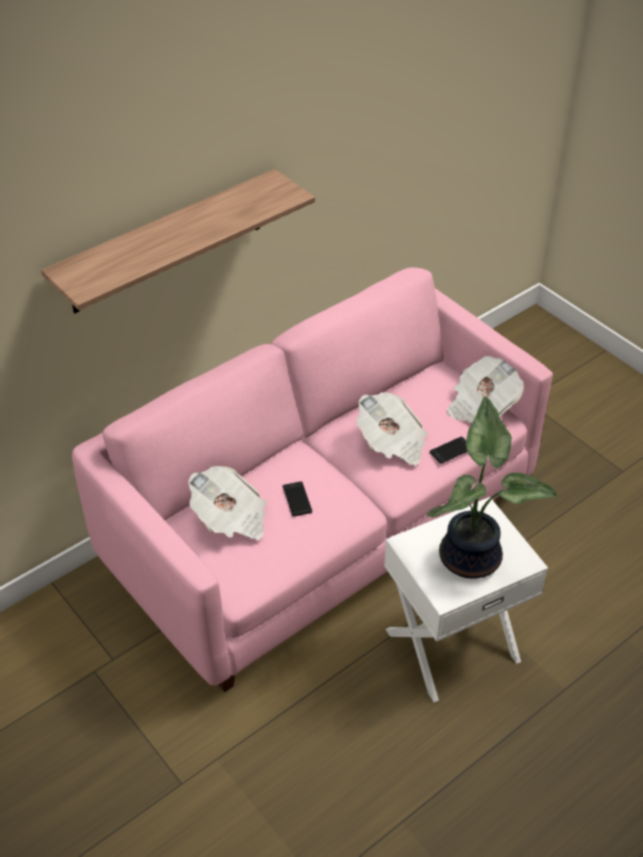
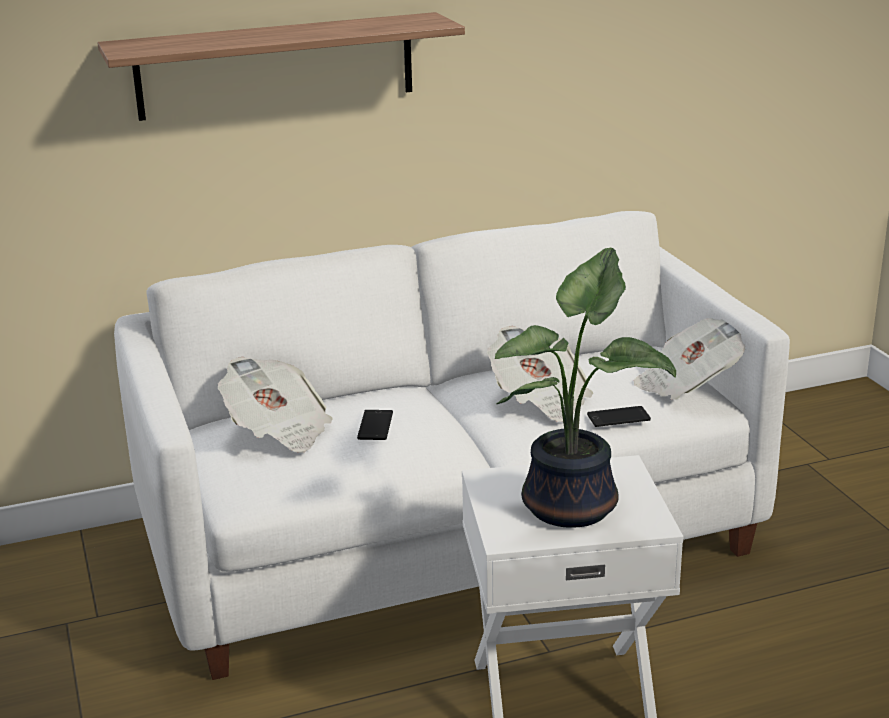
camera: 20 degrees right, 20 degrees down
(322, 526) = (450, 539): pink sofa -> white sofa

